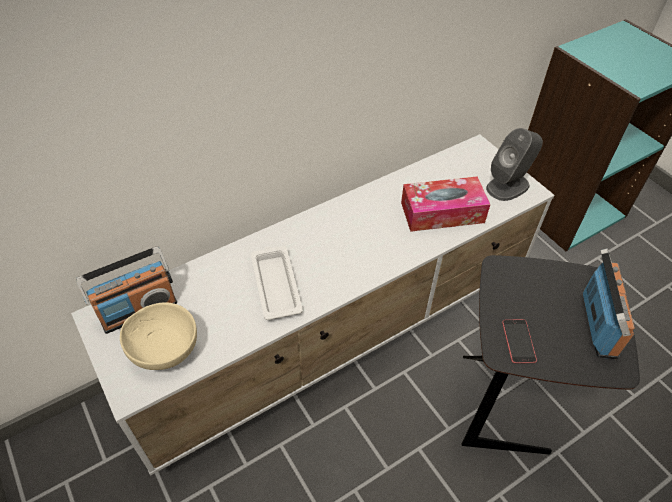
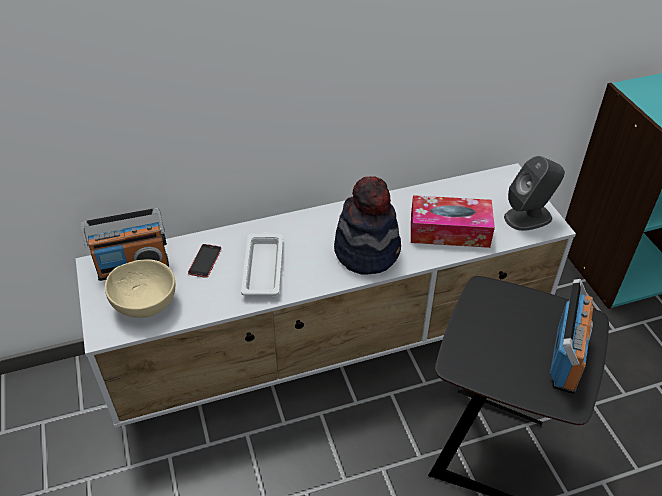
camera: 15 degrees right, 5 degrees down
(372, 247) = (367, 250): none -> hat
(518, 341) = (477, 358): phone -> phone (205, 261)

